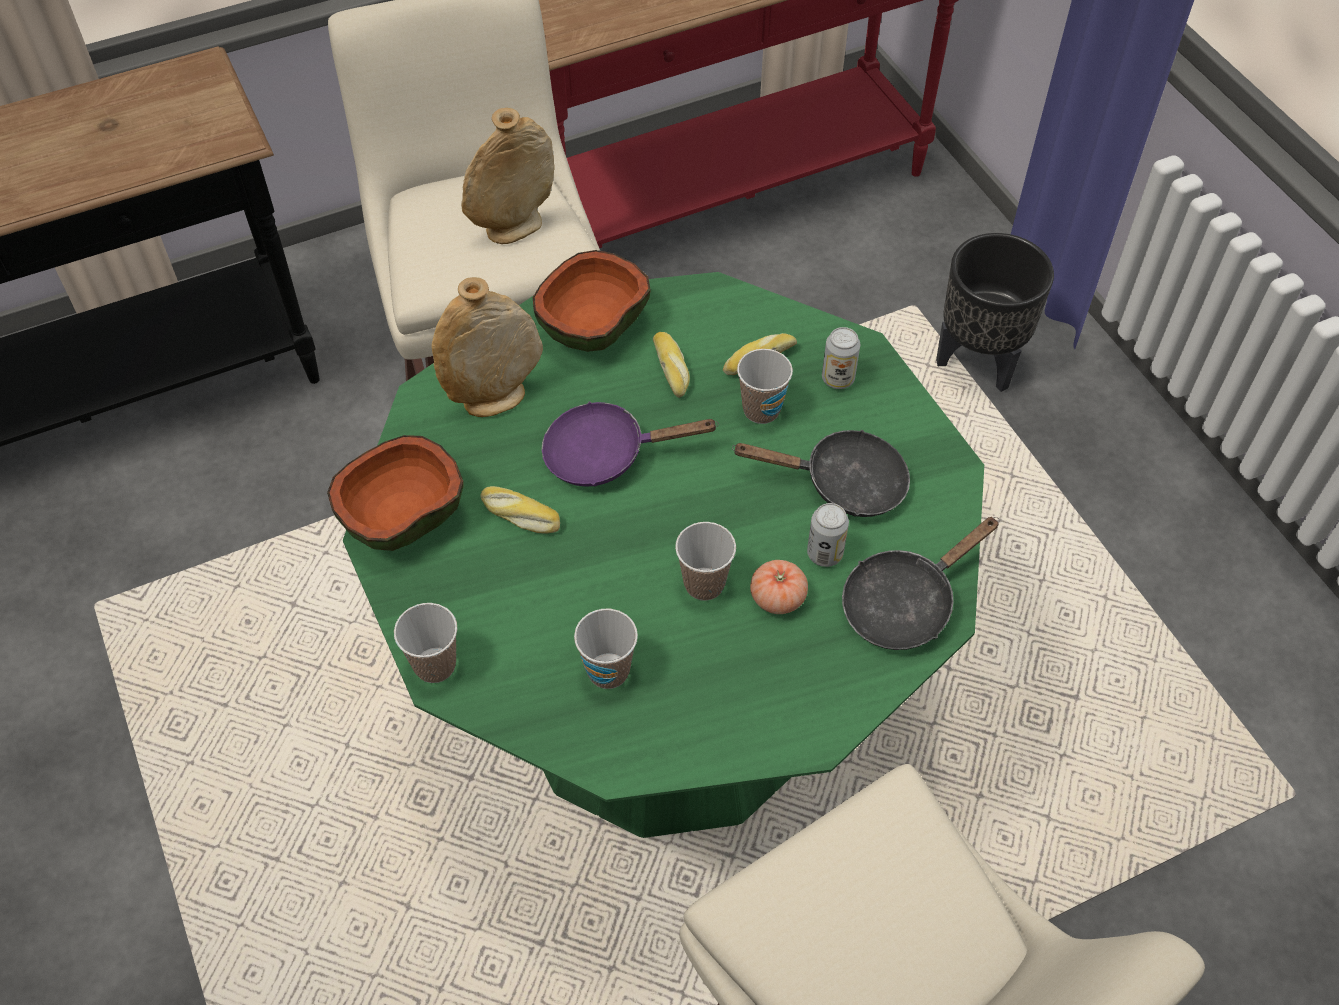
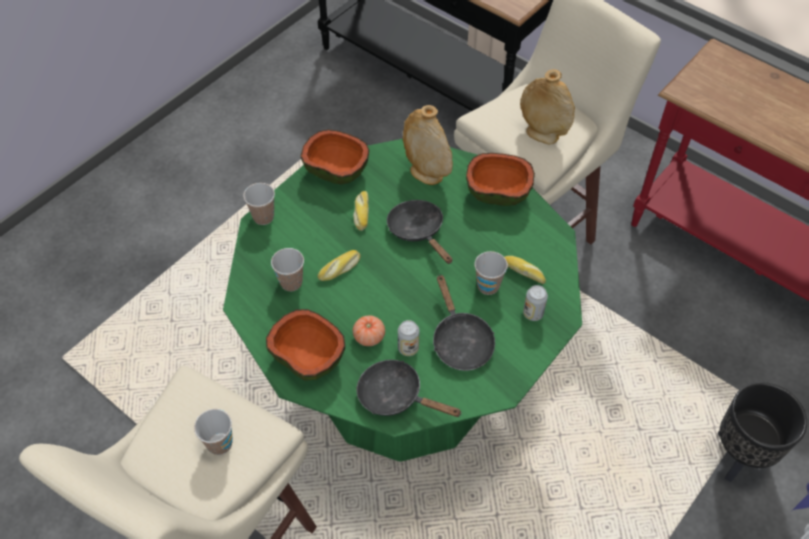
camera: 65 degrees right, 0 degrees up
(605, 454) = (418, 231): purple frying pan -> black frying pan
(672, 369) = (491, 237): bread -> bread (340, 269)
(704, 584) = (361, 302): cup -> cup (220, 444)
(777, 700) = (307, 358): none -> bowl

